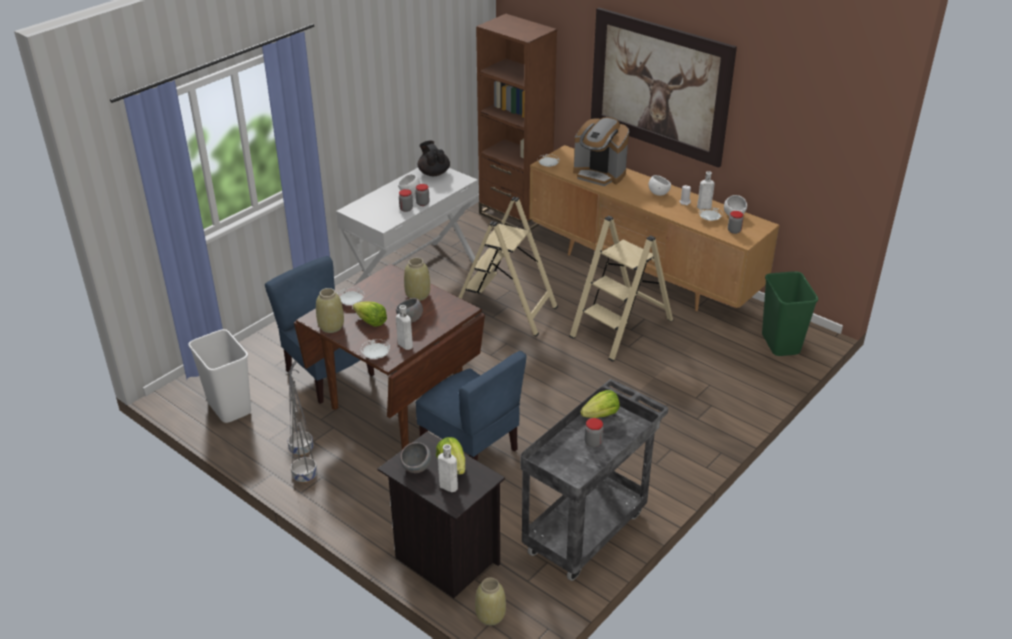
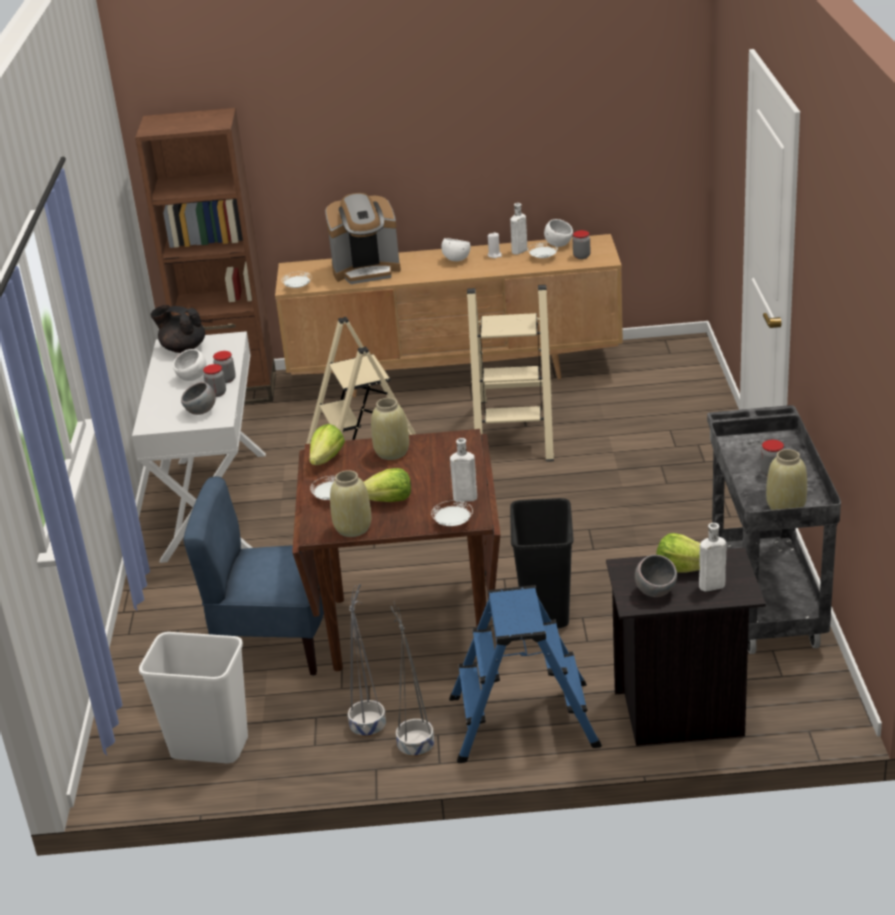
camera: 40 degrees left, 5 degrees down
(367, 501) = (523, 721): none -> blue step ladder
(410, 320) = (427, 476): grey bowl -> grey bowl (201, 412)
(470, 449) = (547, 611): blue chair -> black trash can
(490, 616) = (799, 725): beige vase -> beige vase (786, 508)
(601, 415) = (738, 449): lettuce -> lettuce (326, 459)
(659, 86) = (407, 128): picture -> none
(781, 344) = (675, 365): green trash can -> none

